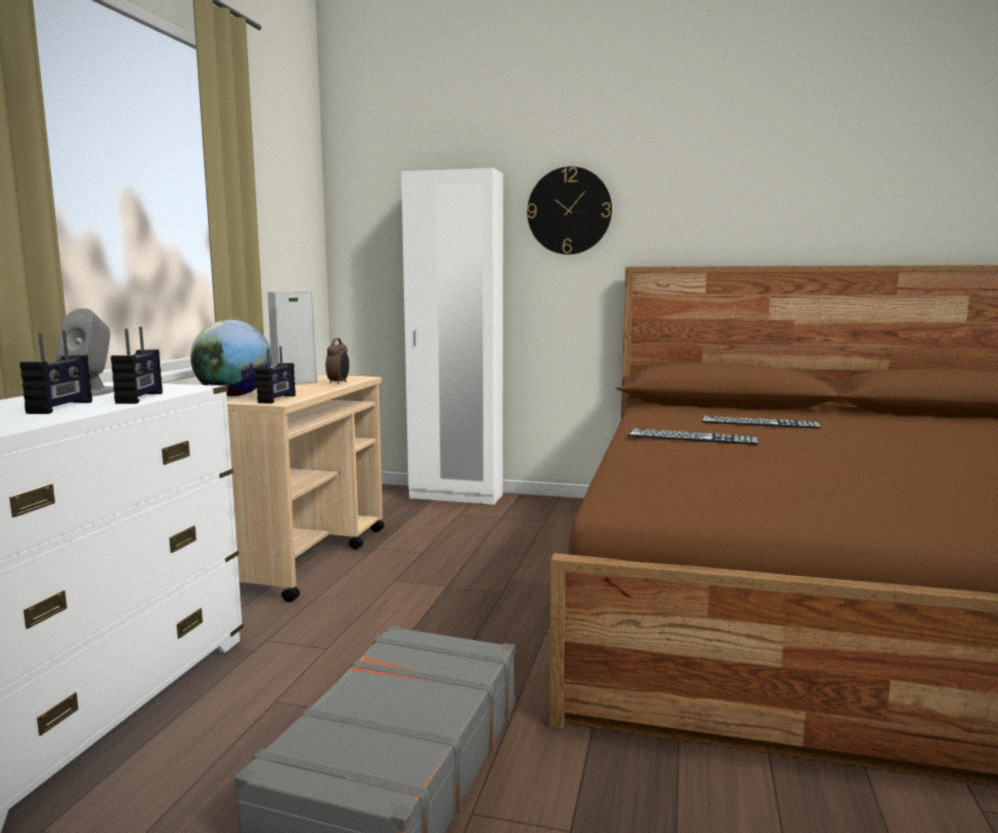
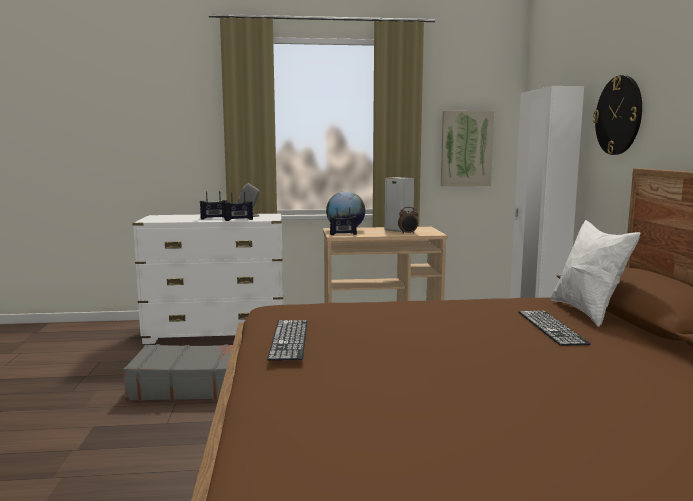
camera: 70 degrees right, 0 degrees up
(285, 249) = (466, 148): none -> picture
(692, 437) = (443, 310): keyboard -> keyboard (289, 339)
(706, 410) = (588, 312): none -> white pillow

